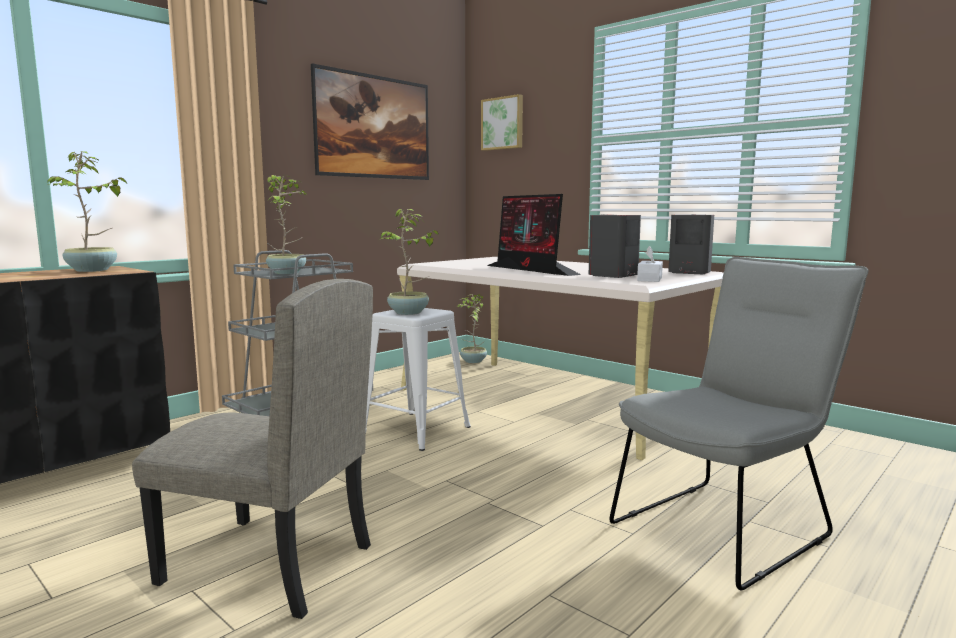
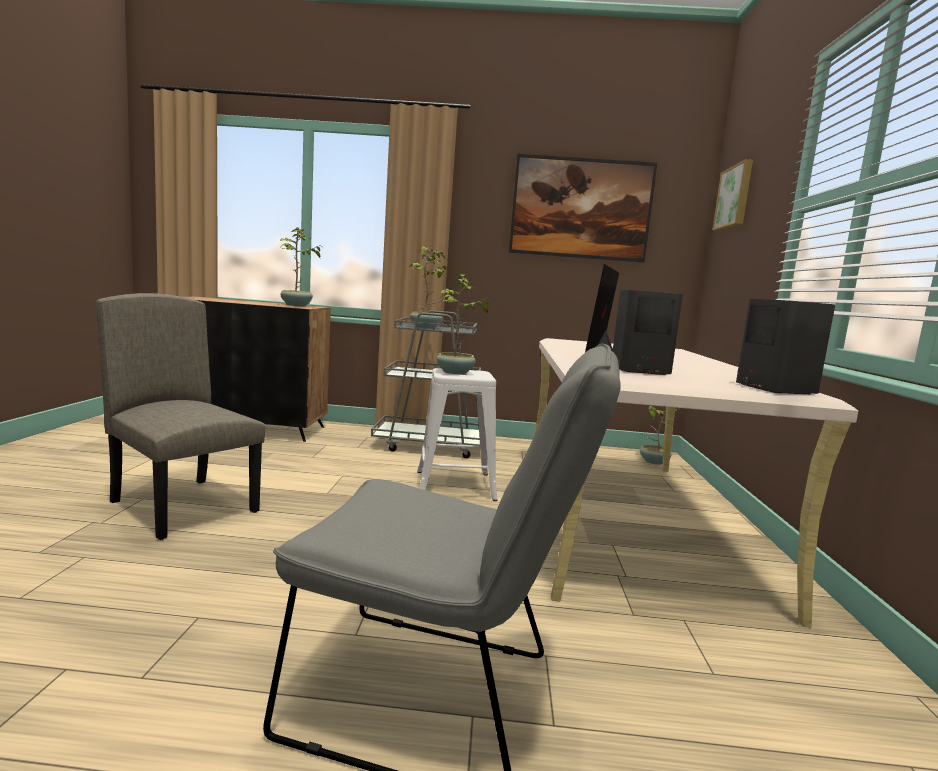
camera: 50 degrees right, 0 degrees up
(267, 565) = (185, 506): beige chair -> beige chair turned 150 degrees clockwise
(649, 279) = (644, 378): white tissue box -> none

